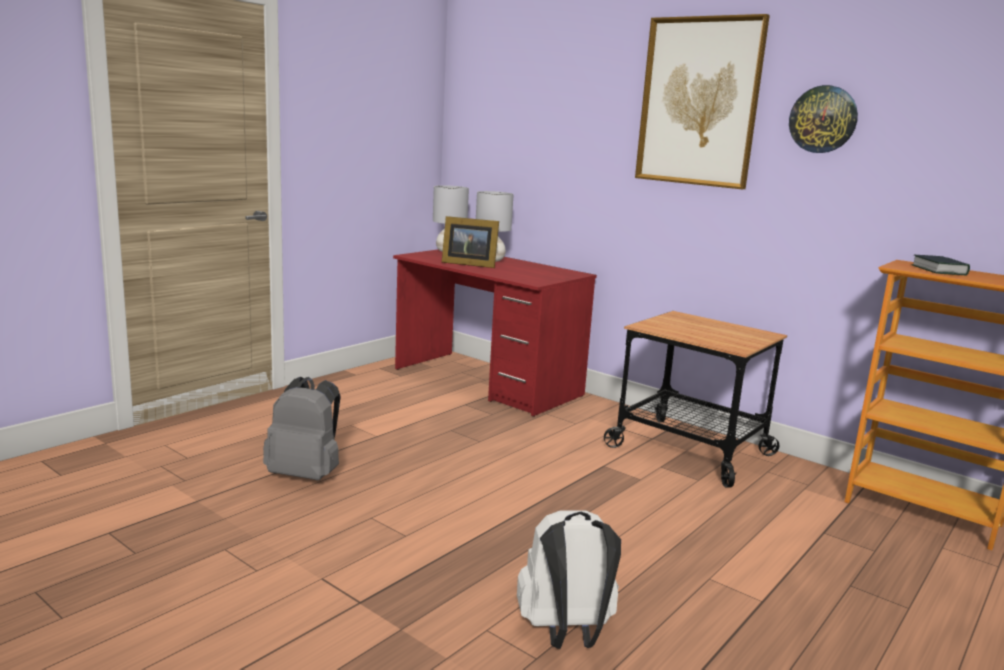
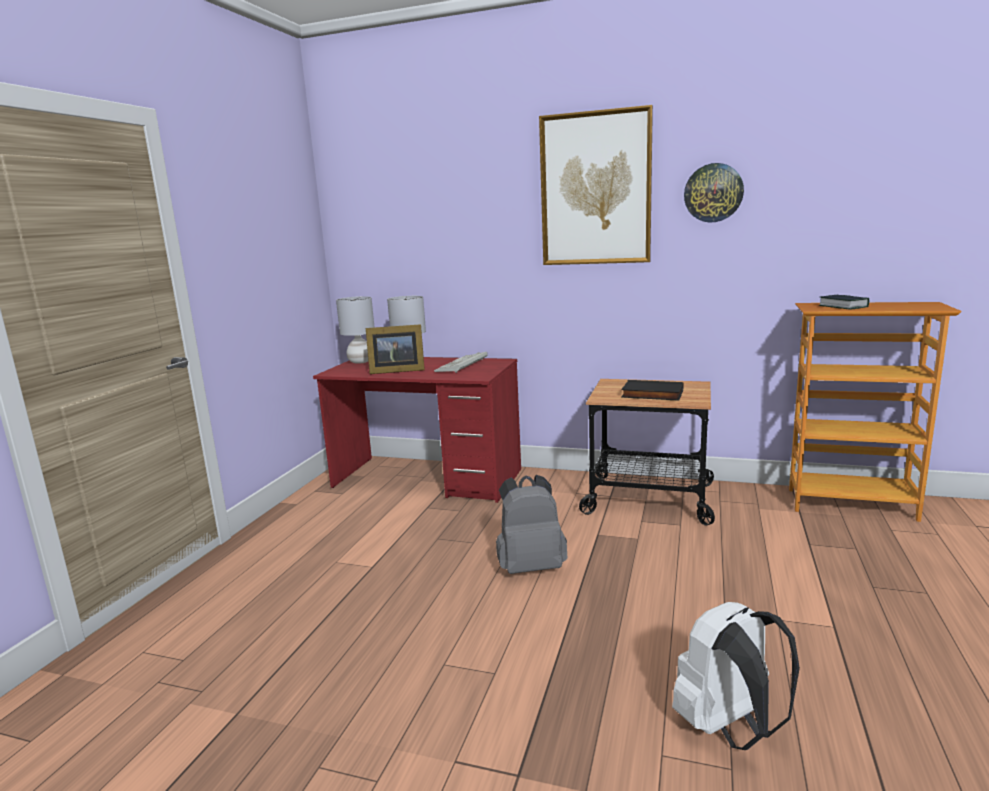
camera: 20 degrees left, 0 degrees up
(306, 475) = (336, 636): grey backpack -> grey backpack (530, 566)
(533, 271) = (462, 366): none -> keyboard
(702, 333) = (651, 394): none -> black book

